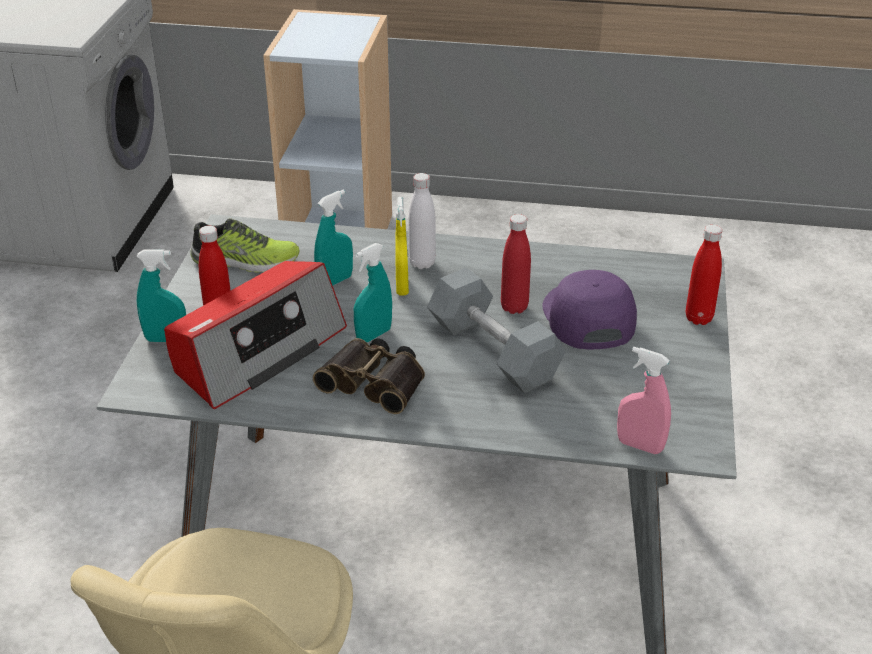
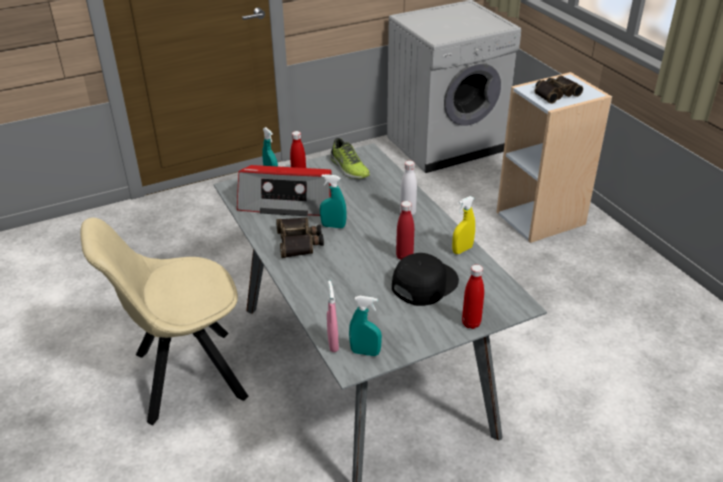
camera: 55 degrees right, 0 degrees up
(327, 40) = (555, 93): none -> binoculars
(335, 281) = (362, 197): turquoise spray bottle -> turquoise spray bottle (365, 352)
(402, 287) = (381, 217): yellow spray bottle -> yellow spray bottle (462, 250)
(493, 351) = (360, 265): grey dumbbell -> none
(586, 317) = (423, 283): purple cap -> black cap

